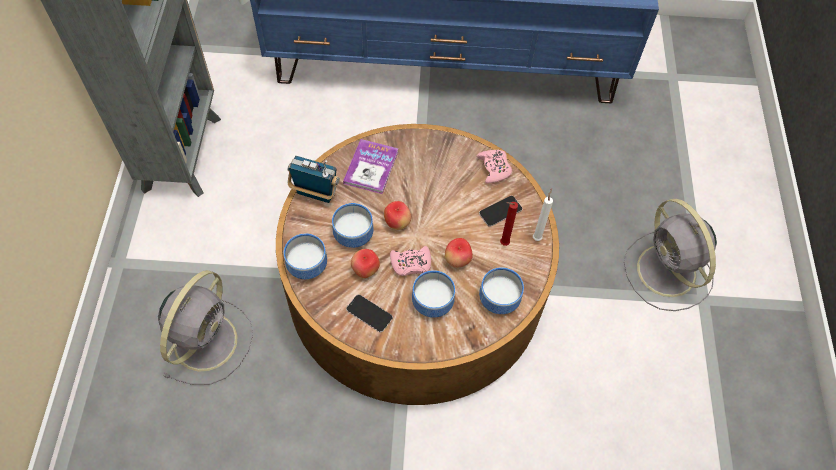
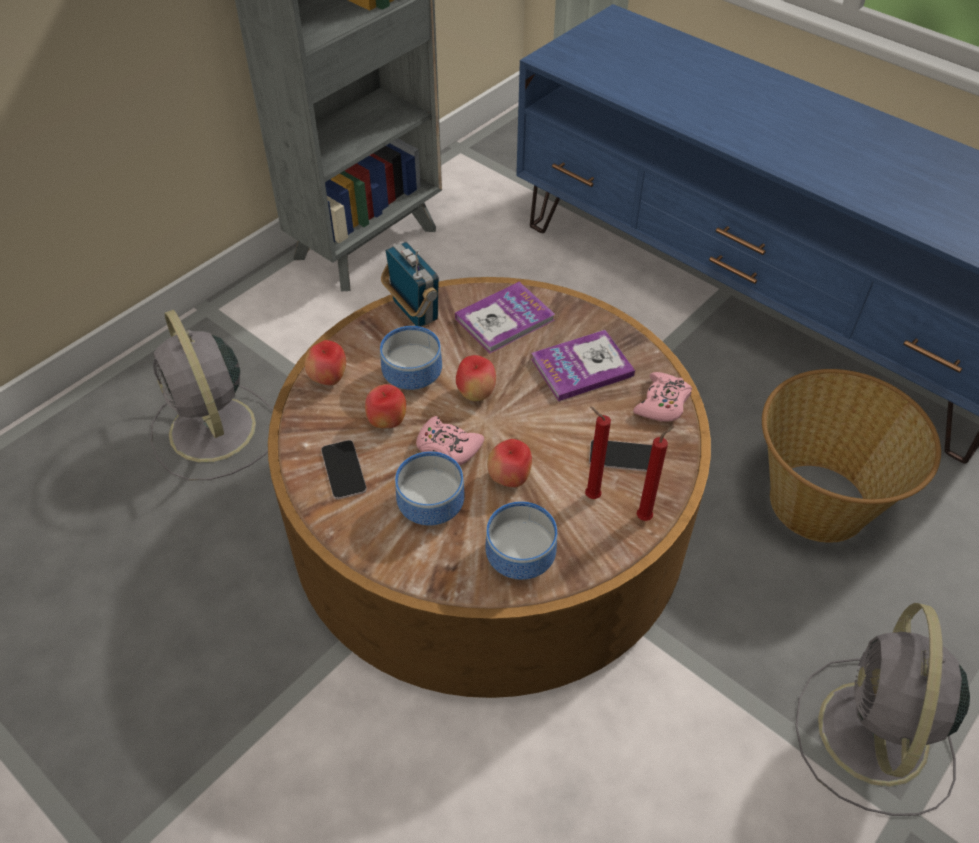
camera: 40 degrees right, 10 degrees down
(207, 339) = (214, 432): grey fan -> grey fan turned 90 degrees clockwise
(308, 266) = (329, 379): bowl -> apple
(437, 172) = (582, 367): none -> book
(537, 237) = (646, 516): white candle -> red candle
(563, 168) = (818, 504): none -> basket

